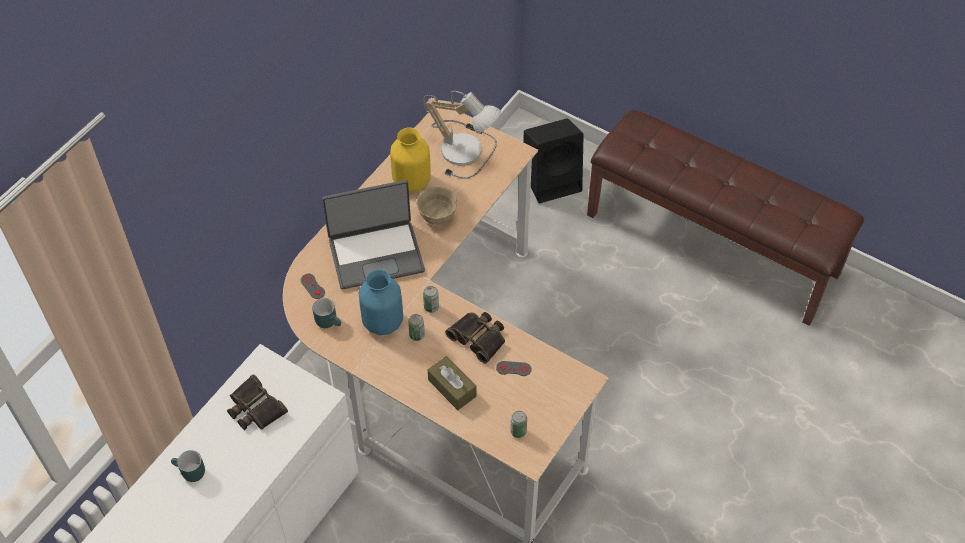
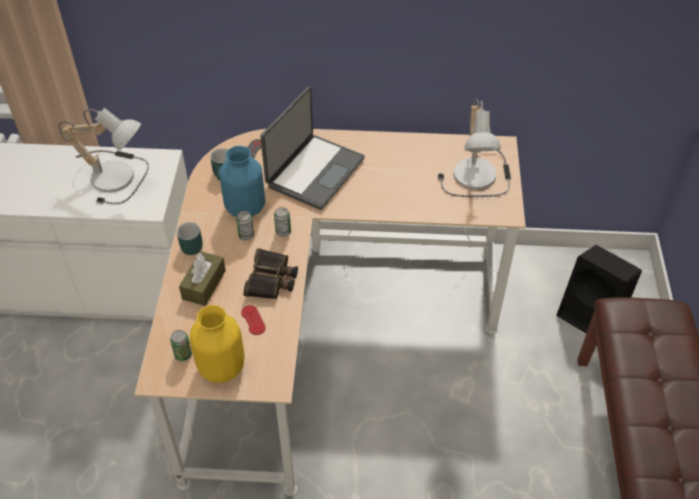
camera: 60 degrees right, 5 degrees down
(189, 473) = (38, 167): turquoise mug -> turquoise mug (190, 245)
(254, 408) = (117, 175): binoculars -> table lamp
(376, 254) = (314, 172): laptop -> laptop turned 105 degrees counterclockwise
(412, 182) = (410, 159): yellow vase -> yellow vase (221, 368)
(437, 217) = (385, 192): beige bowl -> none
(513, 368) = (253, 320): grey game controller -> red game controller

